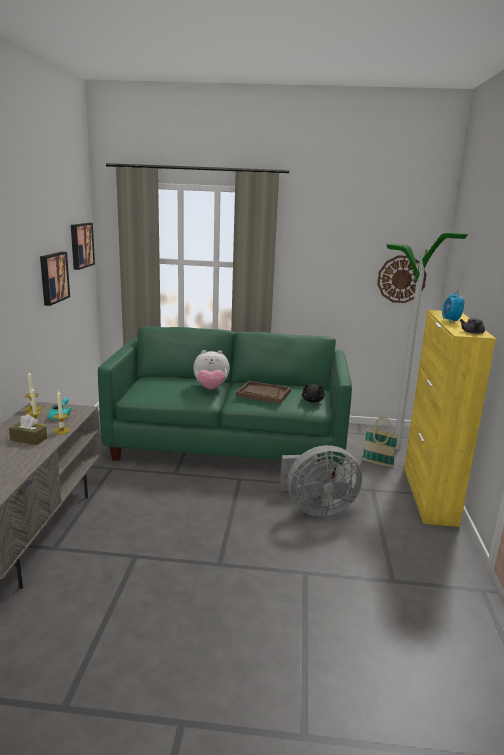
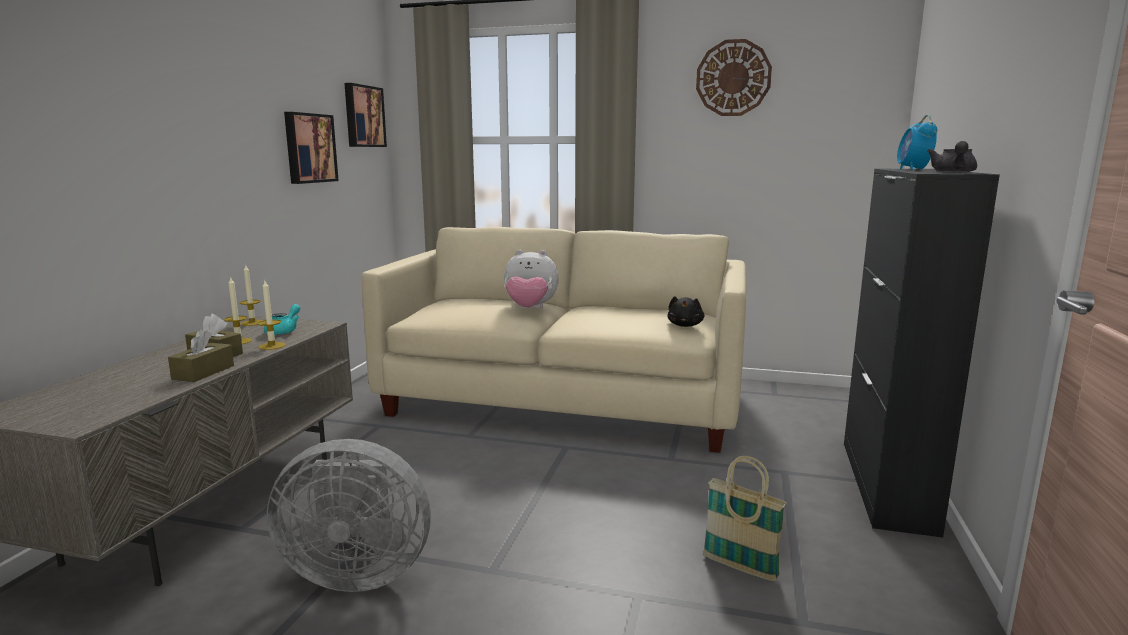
camera: 10 degrees right, 5 degrees down
(33, 456) = (203, 372): none -> brown tissue box
(229, 444) = (564, 402): green sofa -> beige sofa
(263, 394) = (608, 316): brown tray -> none
(316, 508) = (681, 494): grey fan -> grey fan (356, 572)
(377, 463) = (798, 434): basket -> basket (740, 567)
(396, 447) = (833, 414): floor lamp -> none
(401, 279) = (836, 148): wall clock -> wall clock (733, 78)
(429, 495) = (886, 485): yellow cabinet -> black cabinet

